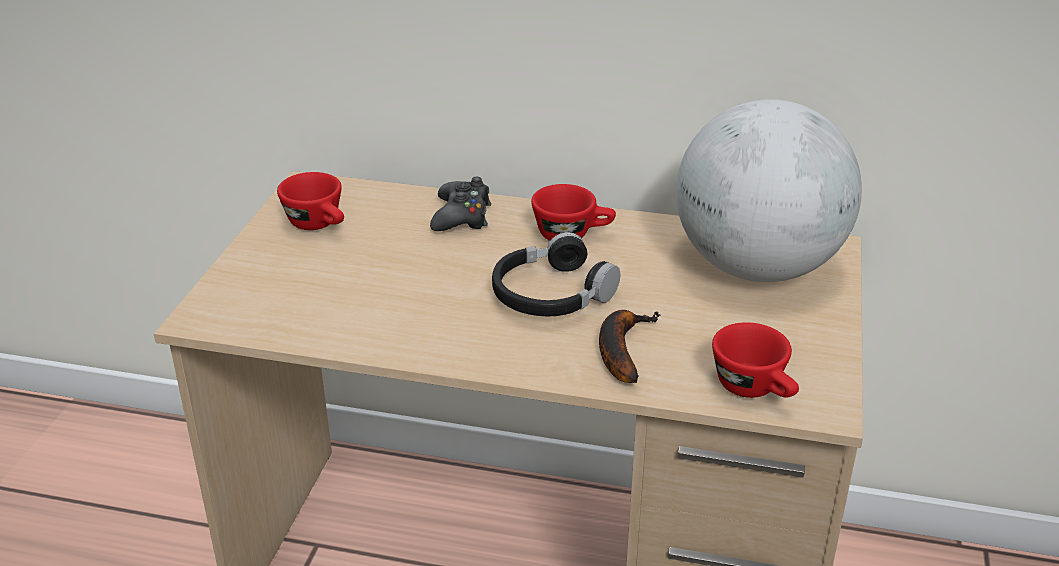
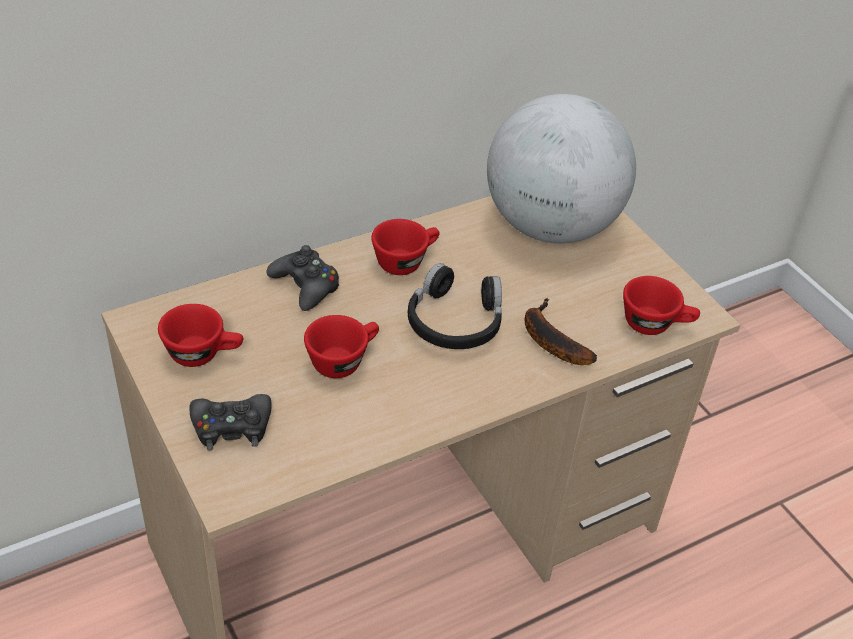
camera: 45 degrees left, 10 degrees up
(267, 278) = (232, 427): none -> black game controller
(414, 277) = (343, 360): none -> red cup

